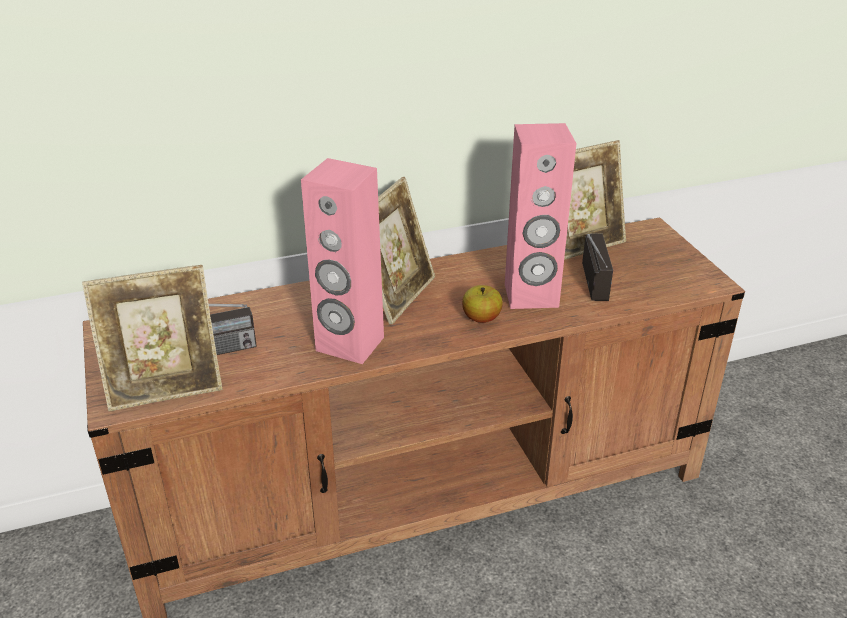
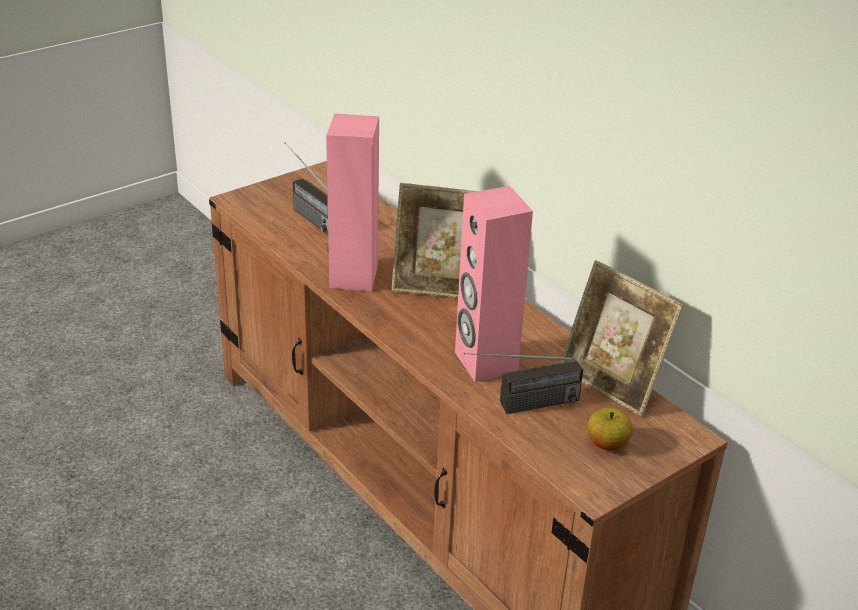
camera: 70 degrees right, 0 degrees up
(165, 387) = (263, 212): picture frame -> none
(481, 318) = (429, 338): apple -> apple (607, 444)

